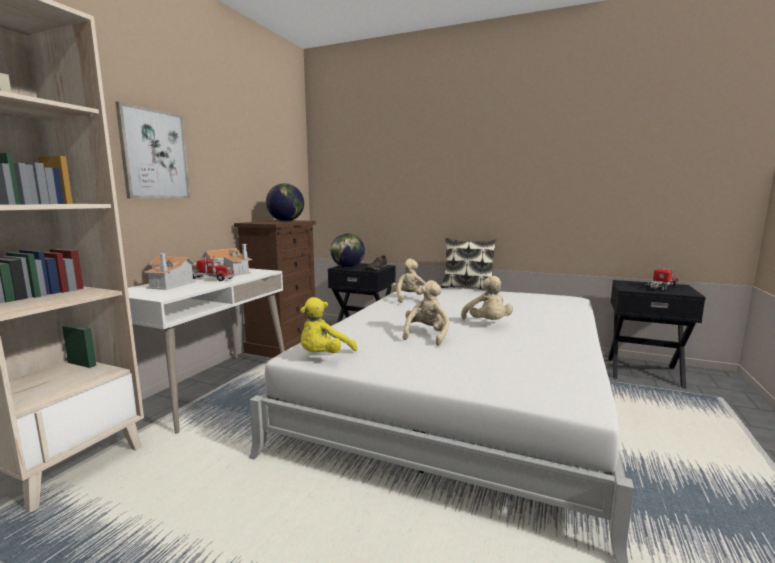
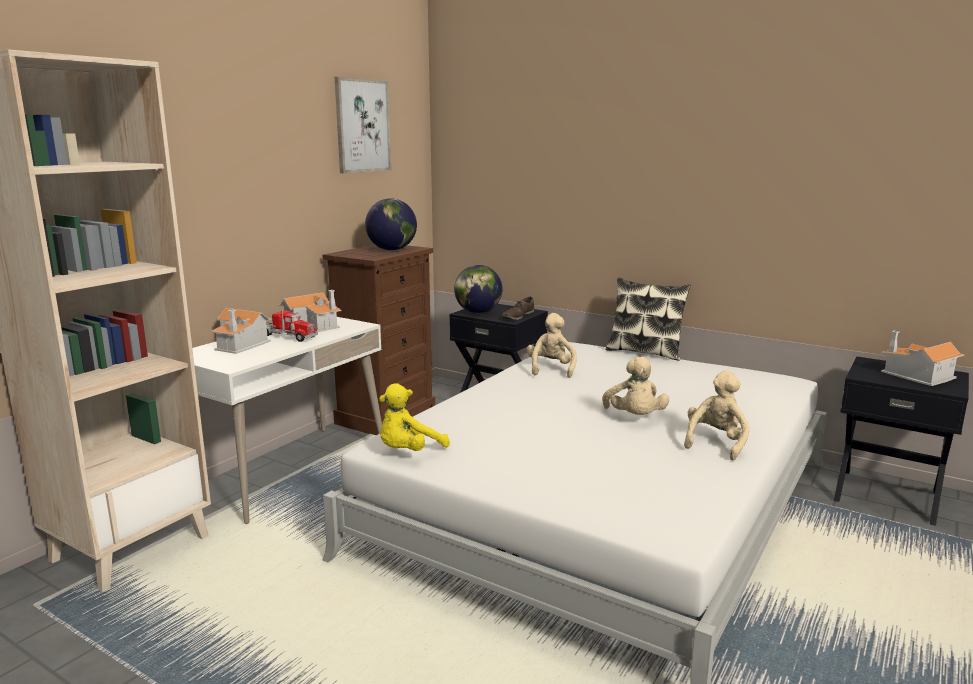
camera: 10 degrees right, 5 degrees up
(154, 154) = (223, 180): picture -> picture (362, 126)
(426, 335) = (544, 431): beige plush toy -> beige plush toy (715, 443)
(661, 287) = (917, 376): toy truck -> toy house

